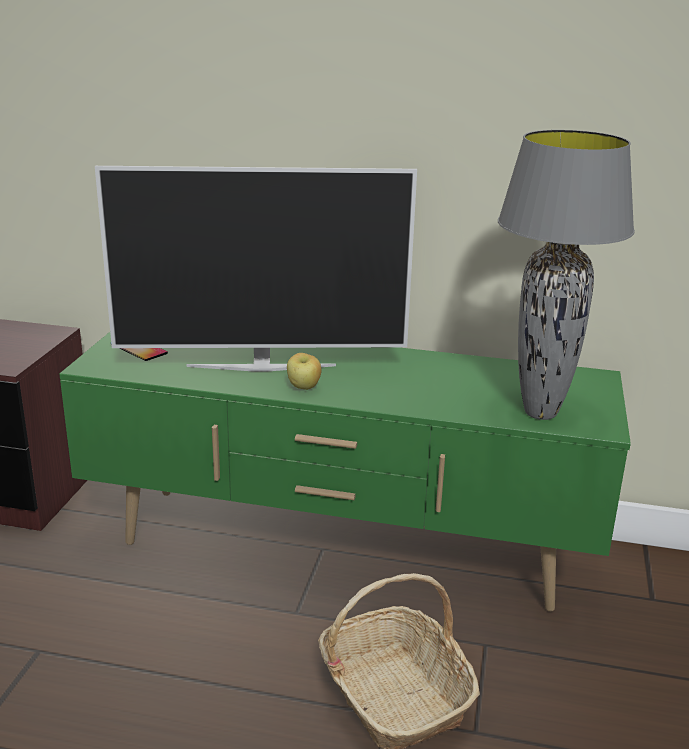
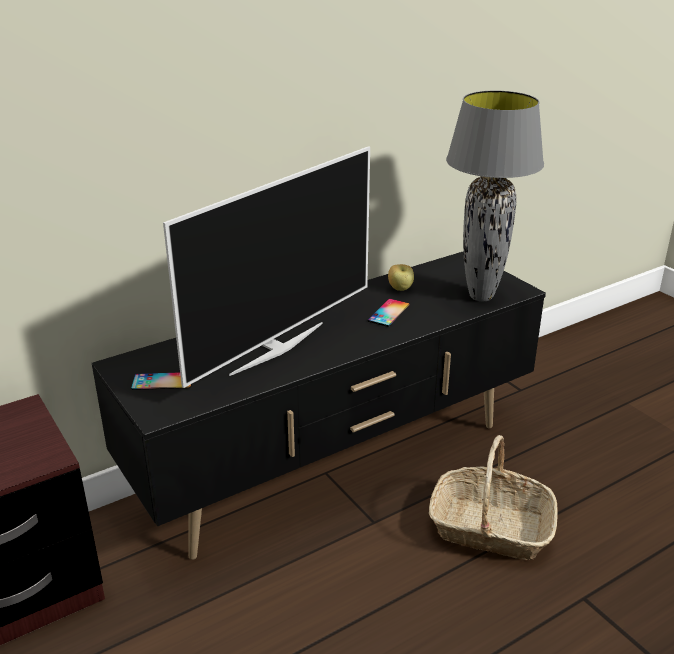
camera: 45 degrees left, 5 degrees up
(304, 387) = (335, 348): apple -> apple (400, 289)
(342, 549) = (337, 465): green tv stand -> black tv stand
(412, 384) = (388, 313): none -> phone

